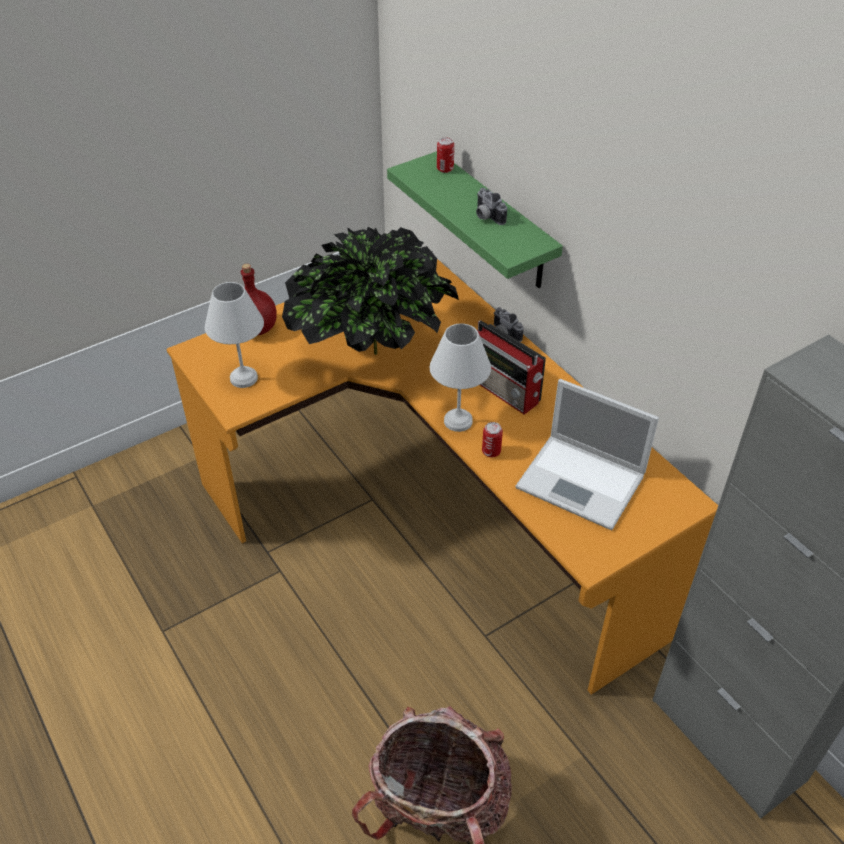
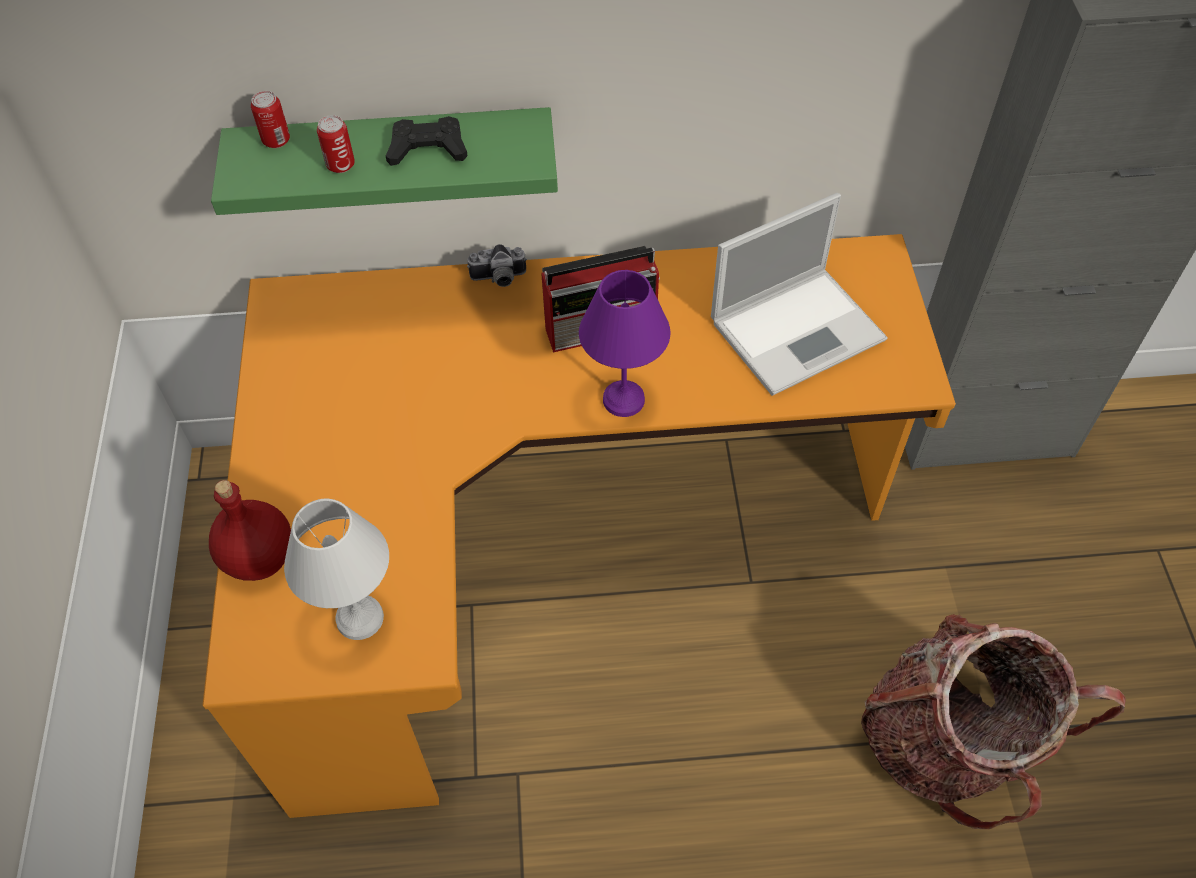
camera: 60 degrees left, 10 degrees up
(372, 356) = (433, 437): potted plant -> none
(457, 420) = (621, 400): white table lamp -> purple table lamp
(486, 216) = (427, 148): camera -> black game controller
(491, 452) = (698, 391): can -> can (340, 165)

